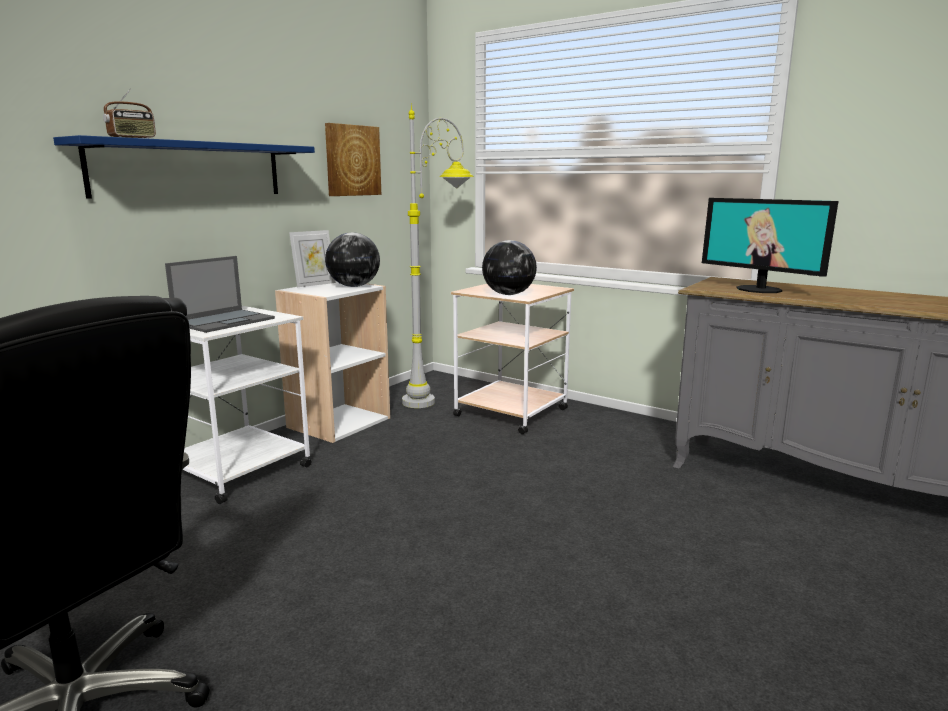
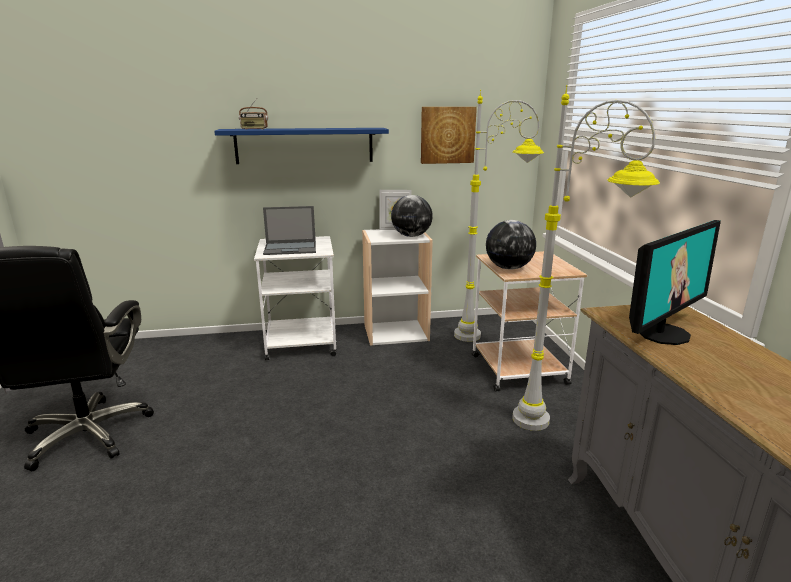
camera: 45 degrees right, 5 degrees up
(616, 441) = (560, 432): none -> grey floor lamp
(759, 289) = (662, 333): monitor -> monitor turned 135 degrees counterclockwise

